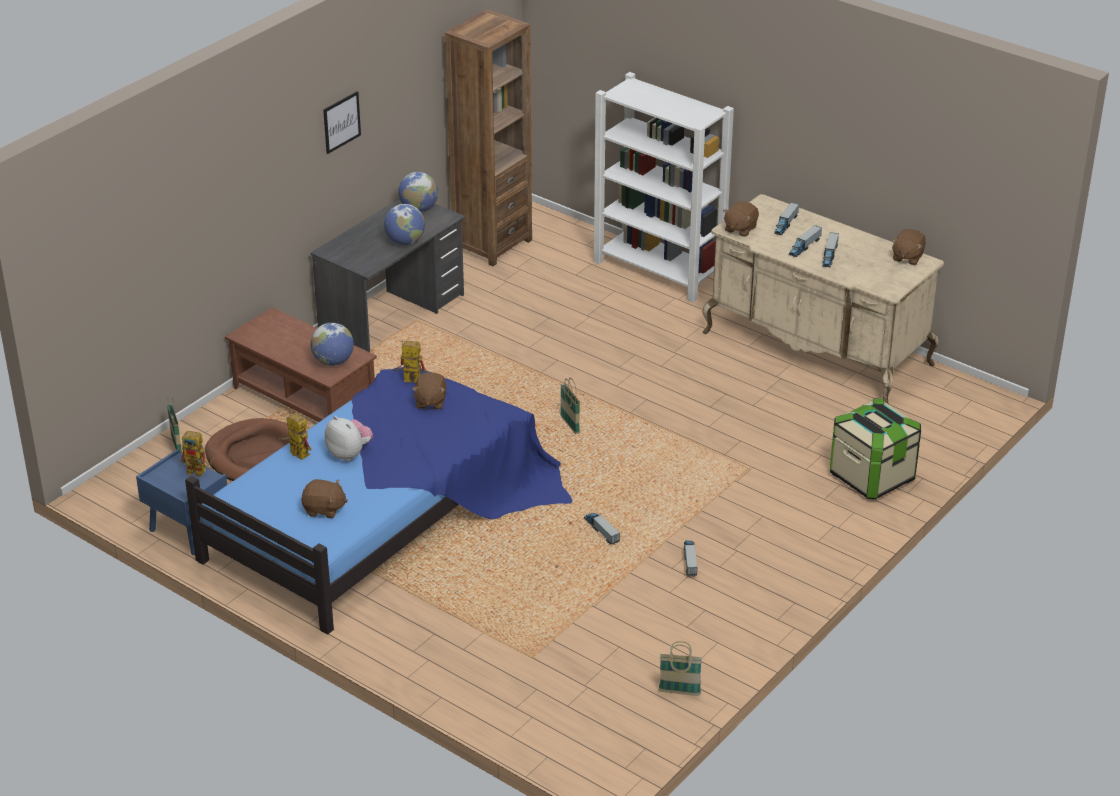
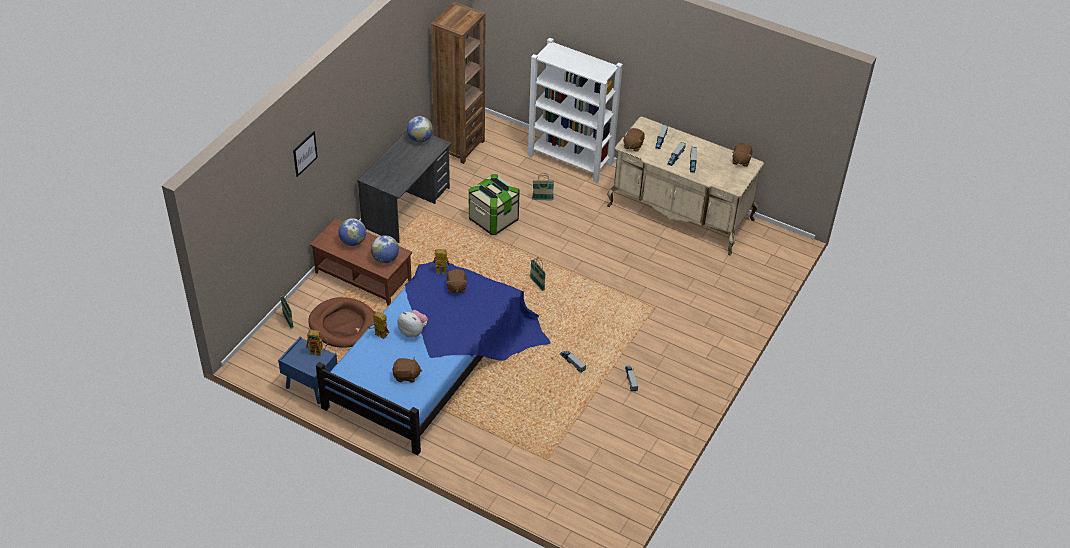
camera: 10 degrees left, 10 degrees up
(341, 122) = (373, 95): picture -> picture (305, 153)
(405, 242) = (417, 166): globe -> globe (353, 242)
(679, 692) = (642, 476): basket -> basket (542, 199)
(871, 477) = (730, 307): storage box -> storage box (493, 219)

